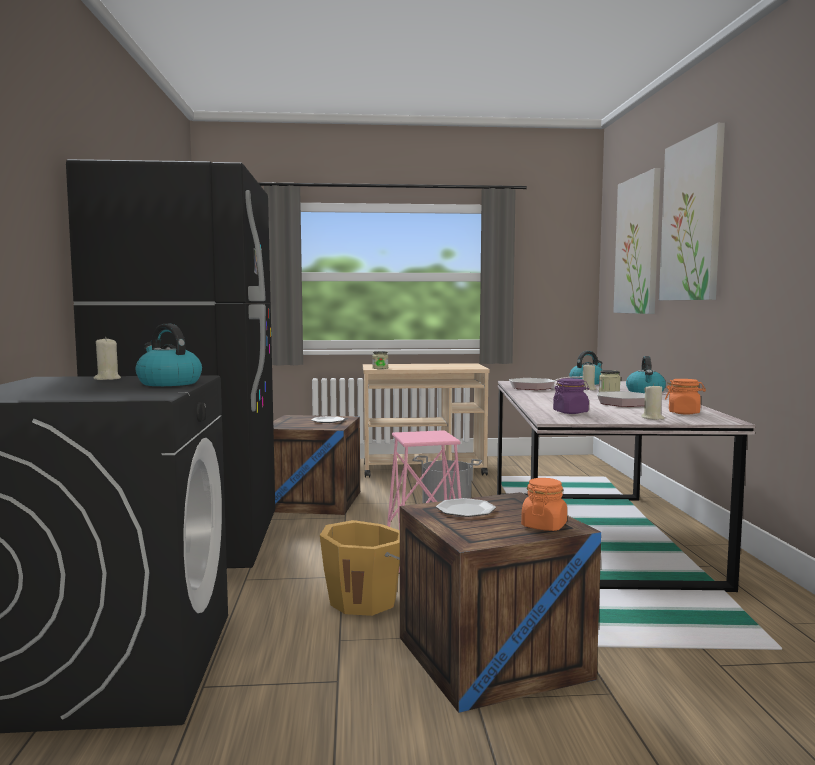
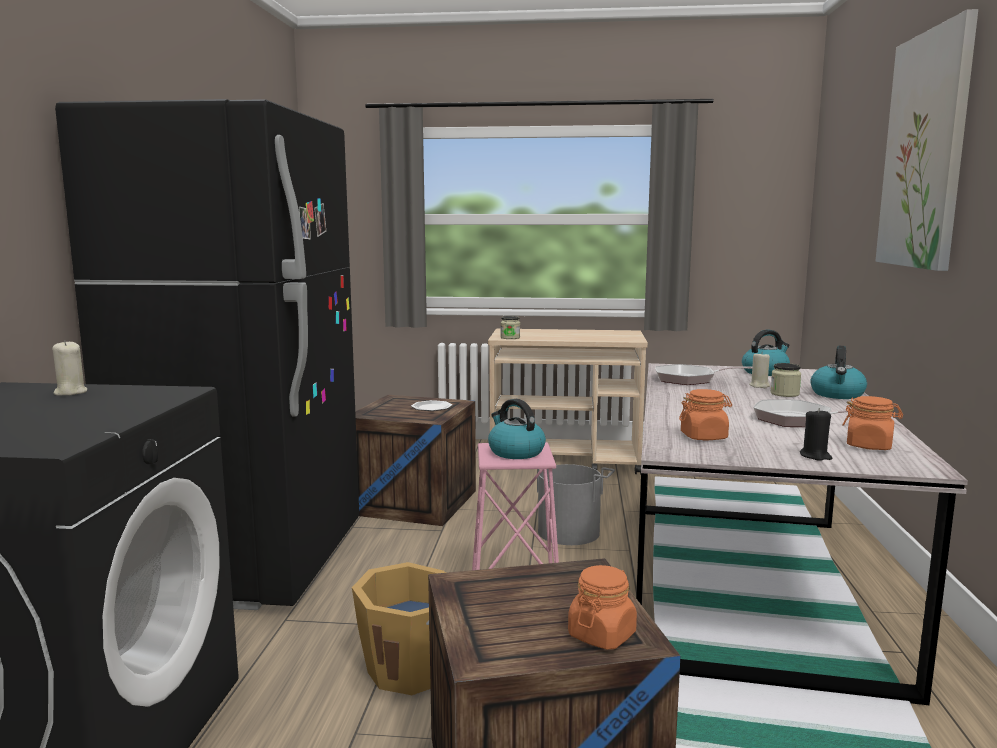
camera: 10 degrees right, 5 degrees up
(168, 383) = (124, 408): kettle -> kettle (515, 452)
(465, 510) = (510, 591): plate -> none
(570, 412) = (704, 437): purple jar -> orange jar
(637, 245) = (856, 181): picture -> none
(652, 418) = (815, 456): beige candle -> black candle

